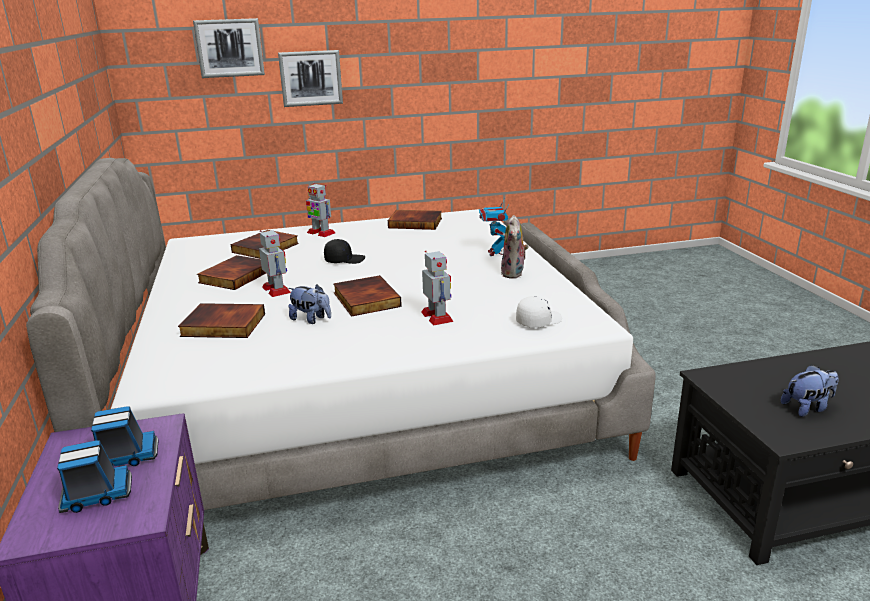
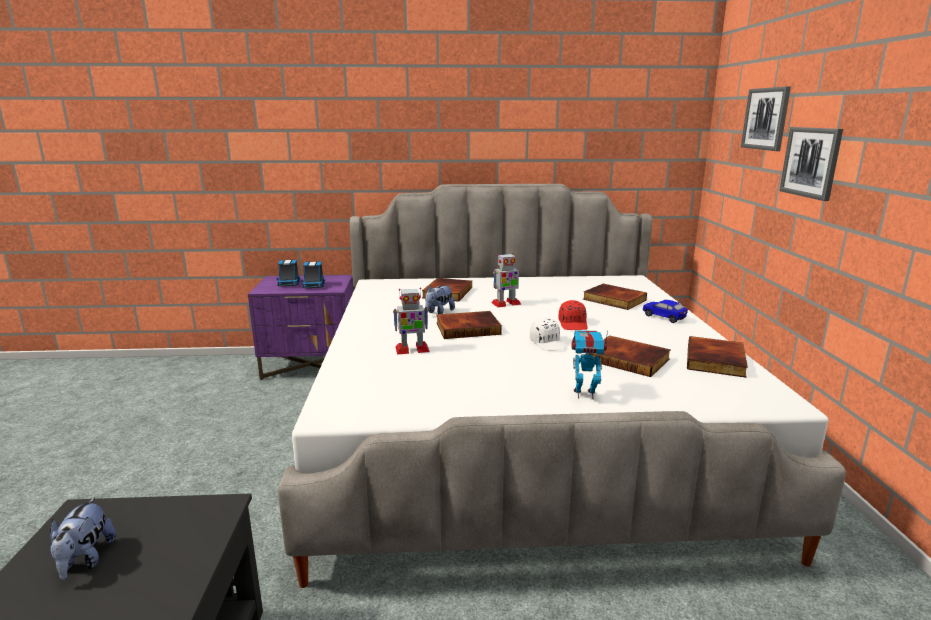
camera: 100 degrees right, 5 degrees down
(235, 276) = (543, 293): book -> book (629, 359)
(320, 233) = (663, 317): toy robot -> toy car
(344, 260) = (573, 324): black cap -> red cap
(514, 274) = (504, 395): plush toy -> none
(538, 321) = (367, 388): white cap -> white cap (548, 343)

